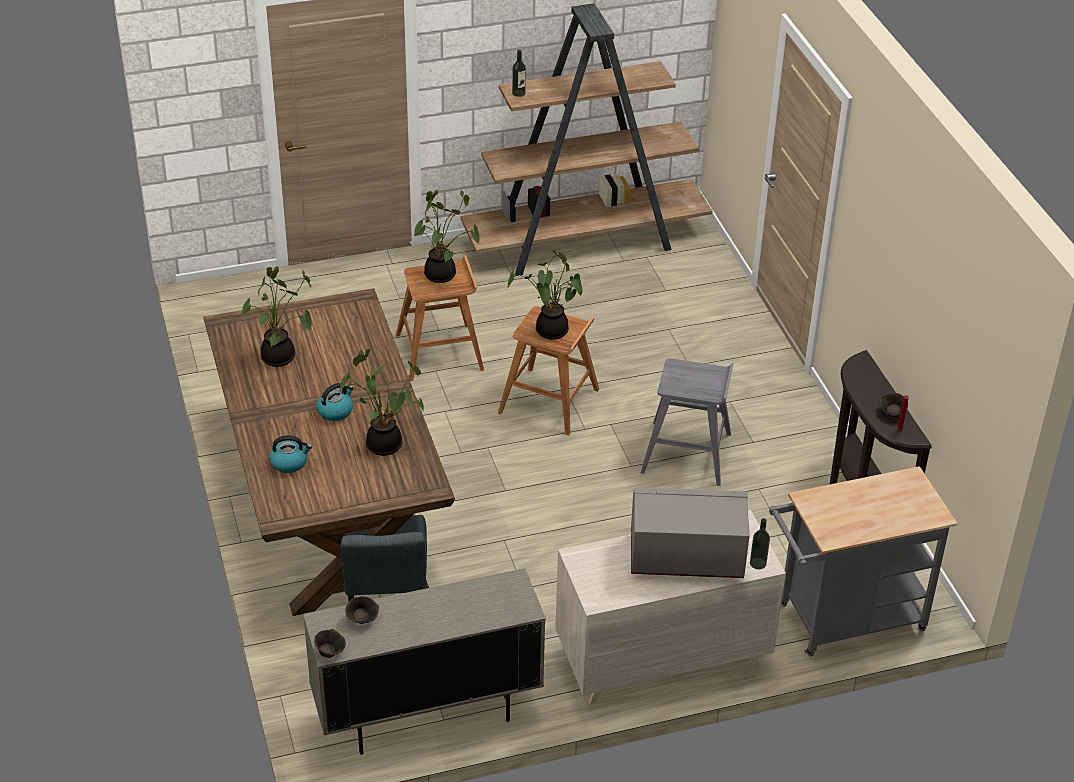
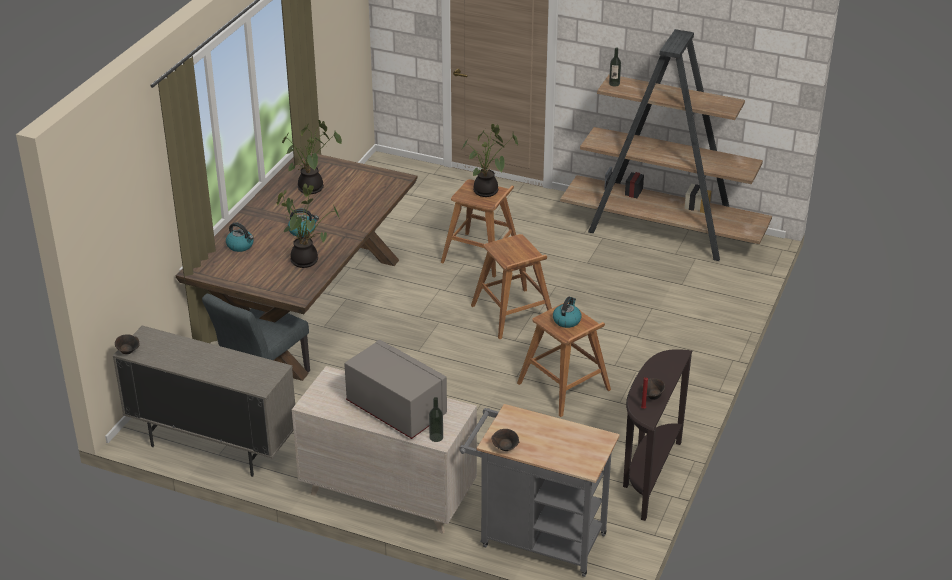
camera: 40 degrees right, 5 degrees down
(362, 619) = (167, 344): brown bowl -> brown bowl (505, 448)
(549, 331) = (510, 252): potted plant -> none
(687, 453) = (564, 387): grey stool -> brown stool
(691, 378) = (566, 320): none -> kettle

